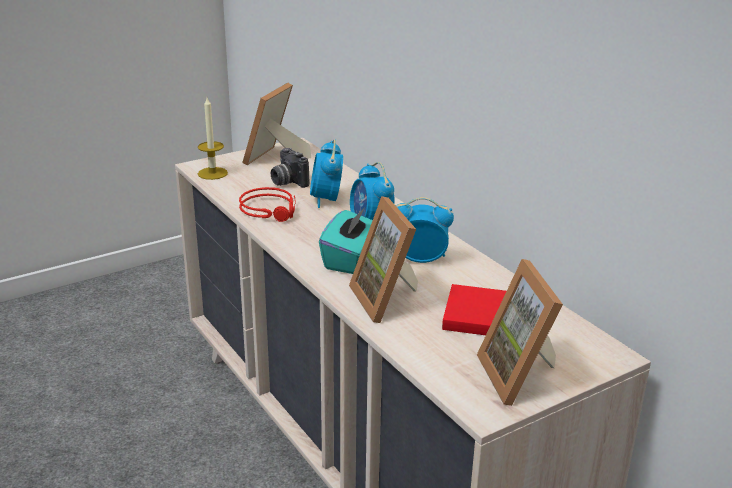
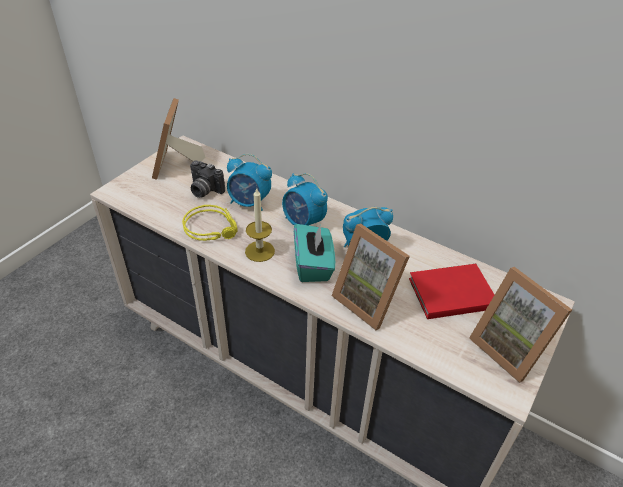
camera: 25 degrees left, 15 degrees up
(212, 173) = (132, 197): candle -> candle (260, 251)
(271, 210) = (212, 227): red headphones -> yellow headphones
(326, 200) = (249, 203): alarm clock -> alarm clock turned 45 degrees counterclockwise

